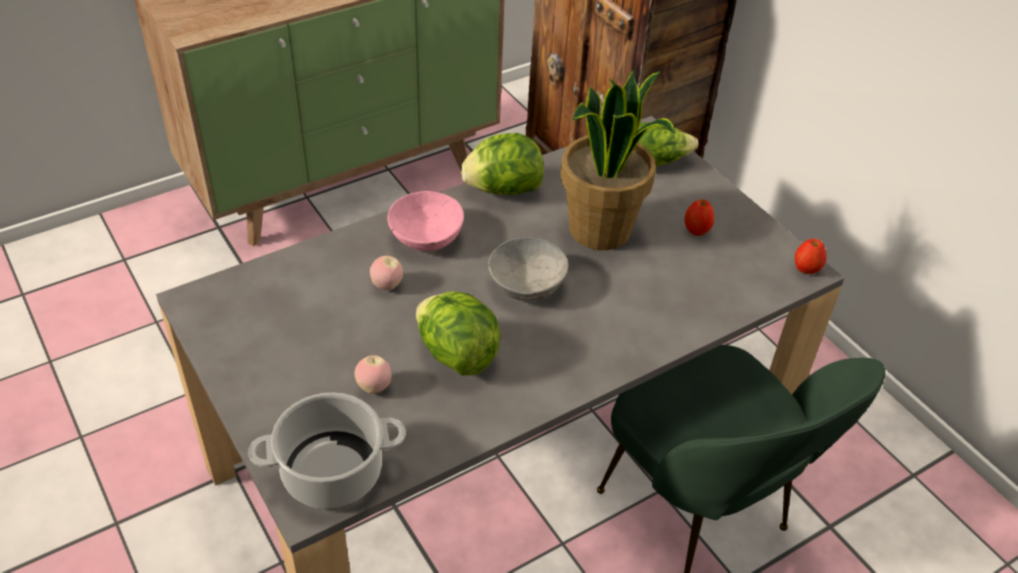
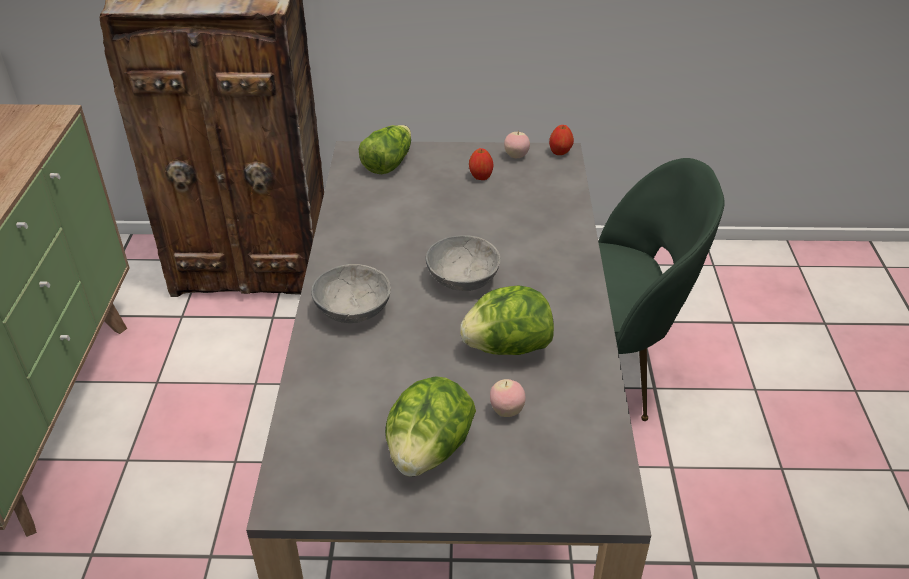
camera: 55 degrees left, 5 degrees down
(331, 473) = (585, 476): cooking pot -> none
(387, 285) = (391, 356): apple -> apple (516, 156)
(427, 236) = (352, 309): pink bowl -> grey bowl
(503, 190) = (340, 245): lettuce -> lettuce (428, 451)
(601, 230) = (438, 218): potted plant -> none

